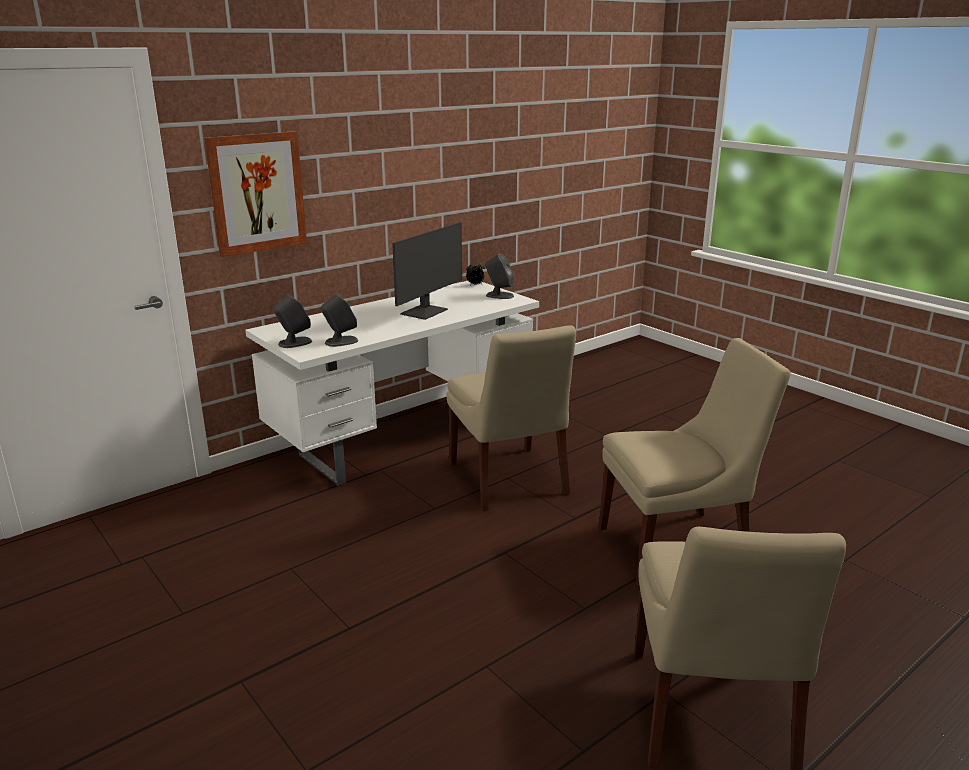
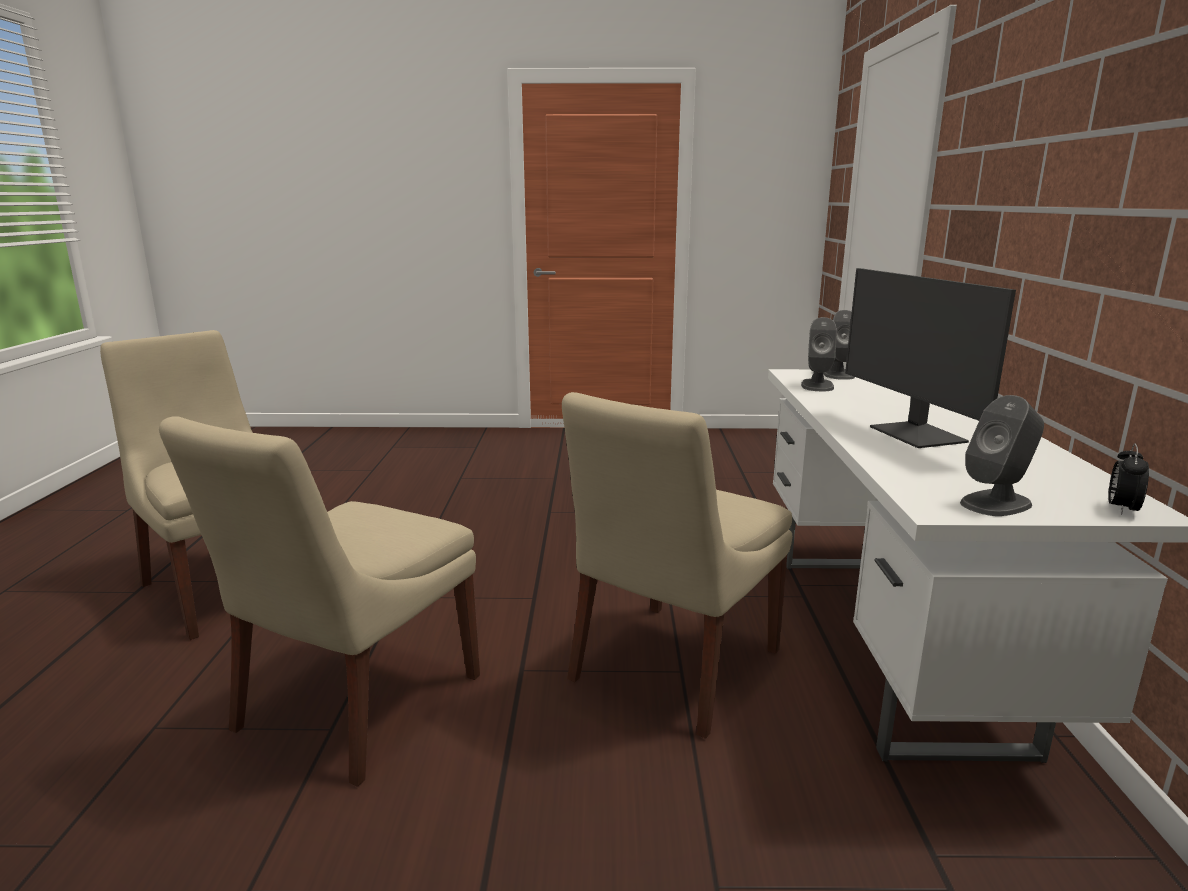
camera: 130 degrees right, 5 degrees down
(257, 193) = (977, 192): picture -> none
(509, 480) = (672, 668): beige chair -> beige chair turned 75 degrees counterclockwise

